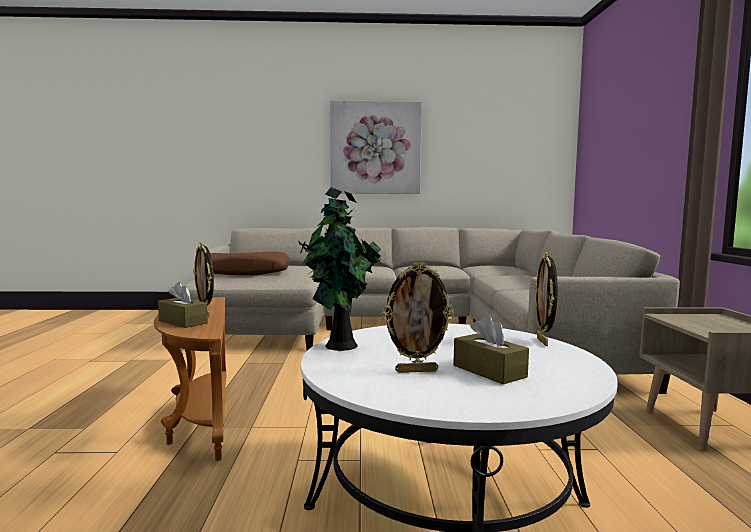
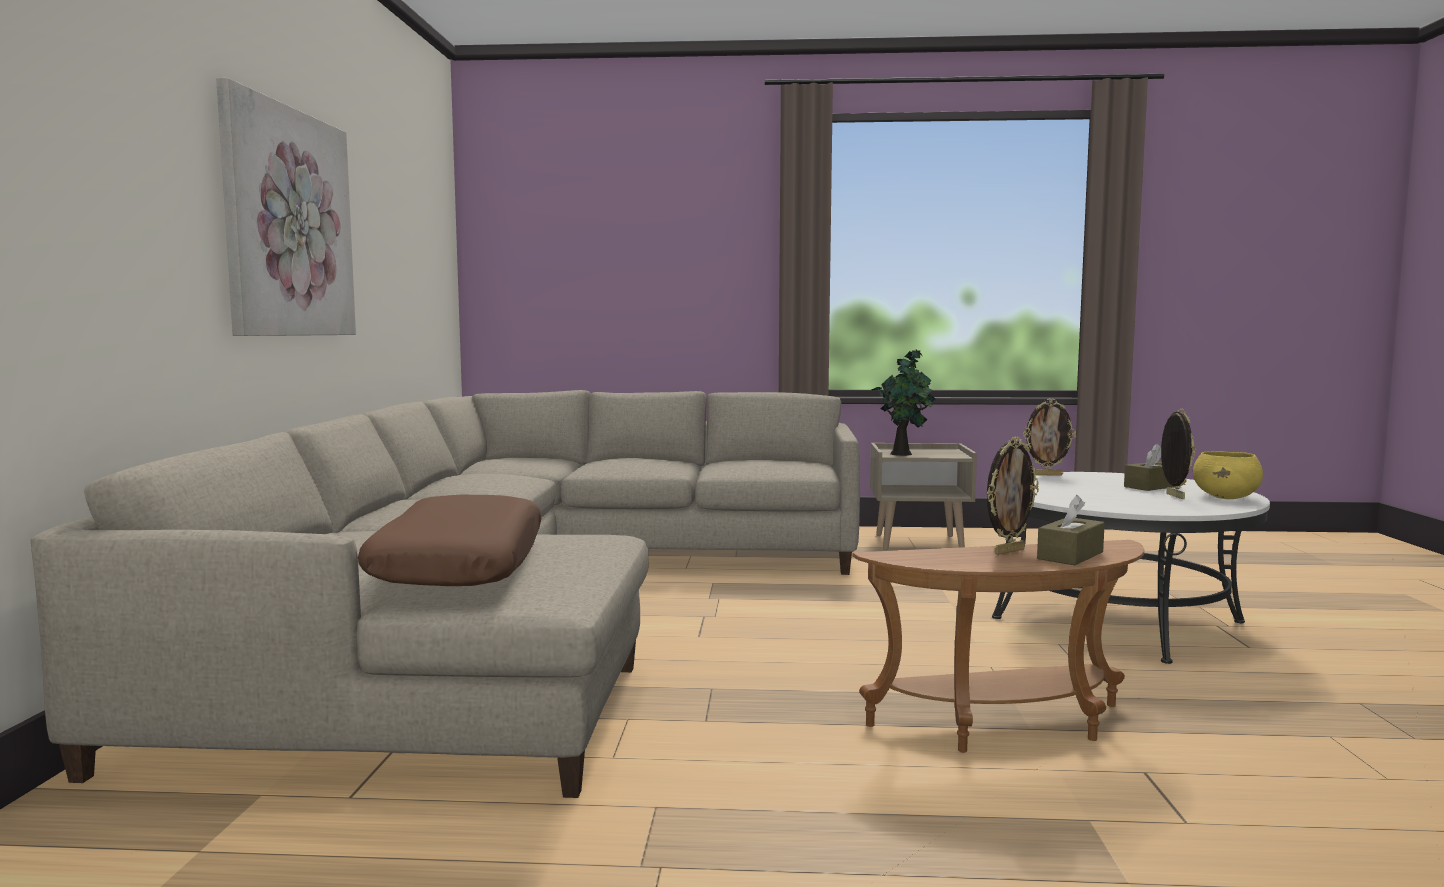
camera: 85 degrees left, 0 degrees up
(341, 346) = (1126, 507): potted plant -> potted plant (903, 454)
(418, 394) = (1226, 497): none -> yellow bowl

